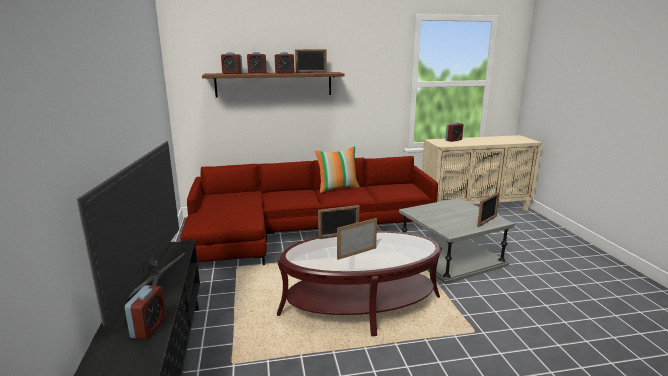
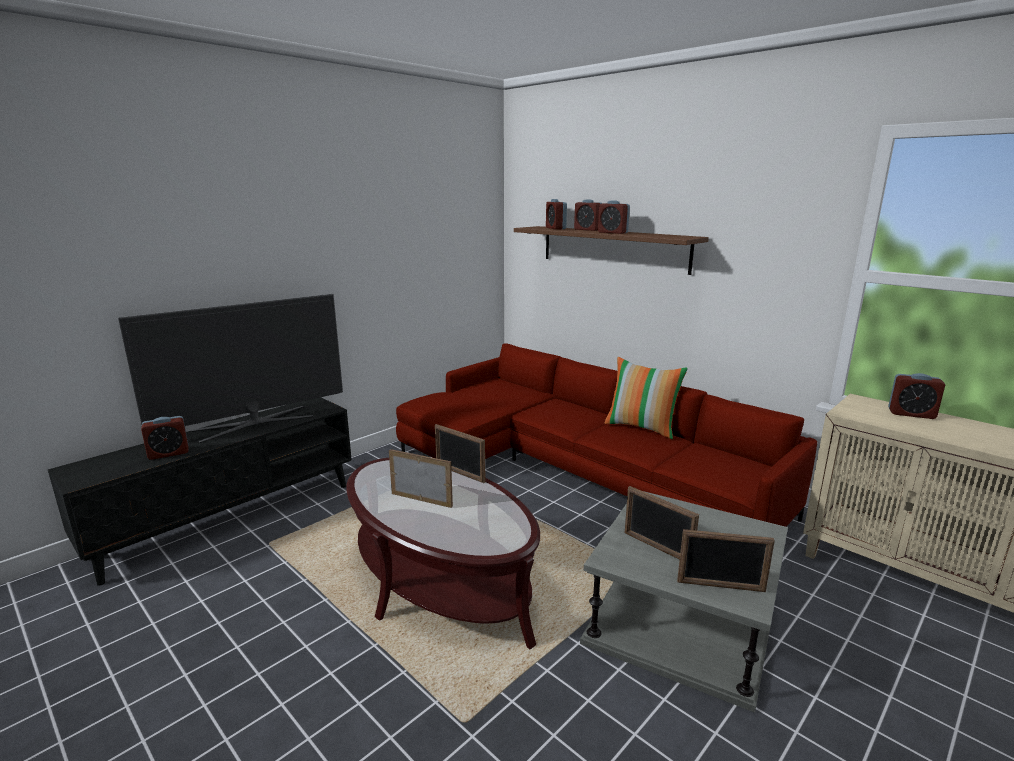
camera: 55 degrees right, 0 degrees up
(311, 72) = (654, 234): picture frame -> picture frame (657, 548)

